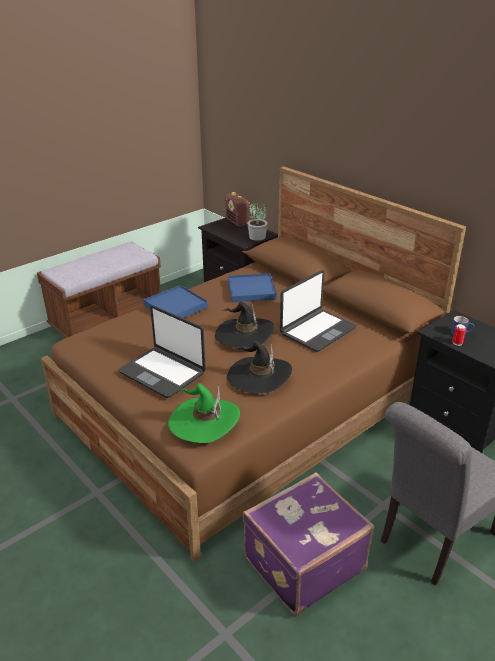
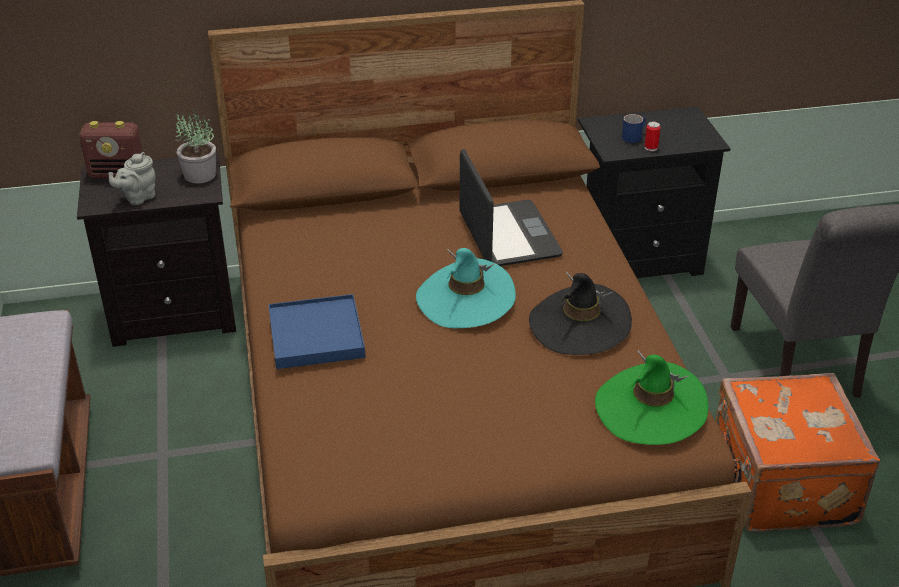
camera: 60 degrees left, 5 degrees up
(163, 372) = (500, 409): laptop -> none
(224, 232) = (138, 198): none -> grey teapot
(244, 335) = (465, 299): black hat -> turquoise hat
(251, 290) = (339, 248): blue tray -> none
(302, 562) = (779, 484): purple suitcase -> orange suitcase

